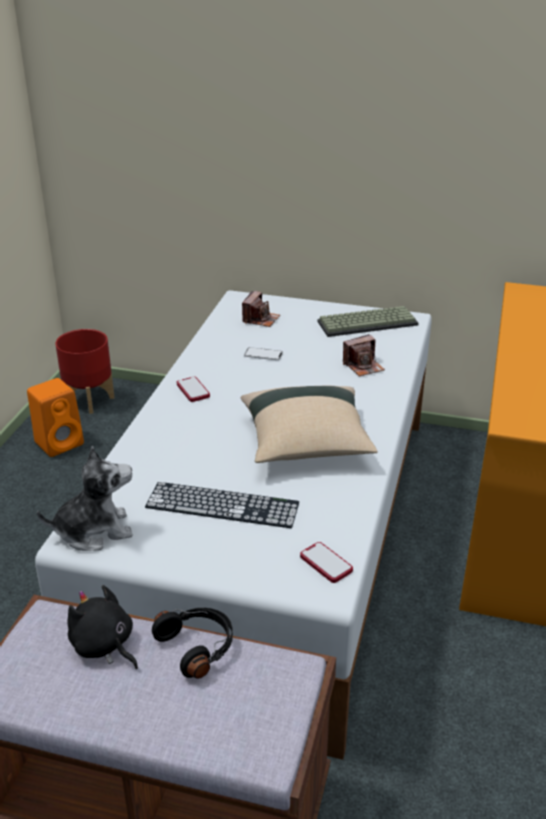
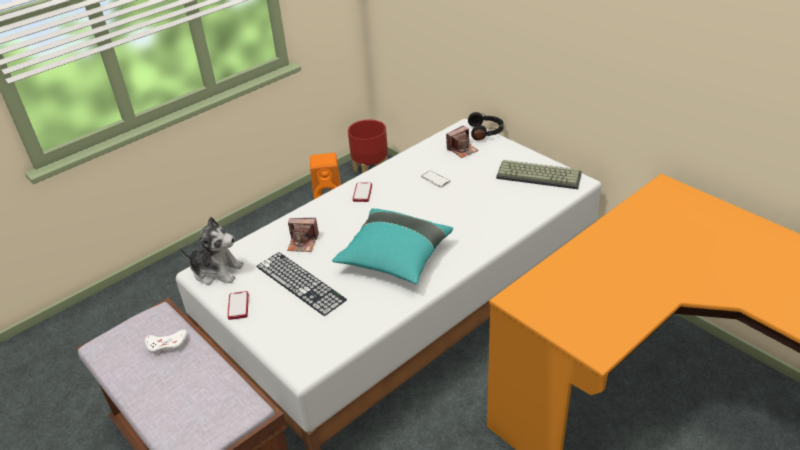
camera: 35 degrees right, 5 degrees up
(104, 646) = (167, 344): black plush toy -> white game controller
(198, 646) = (210, 368): black headphones -> black headphones (486, 132)
(306, 444) = (394, 259): beige pillow -> turquoise pillow
(326, 563) = (320, 349): phone -> phone (238, 306)
(363, 366) = (497, 211): camera -> camera (303, 243)

